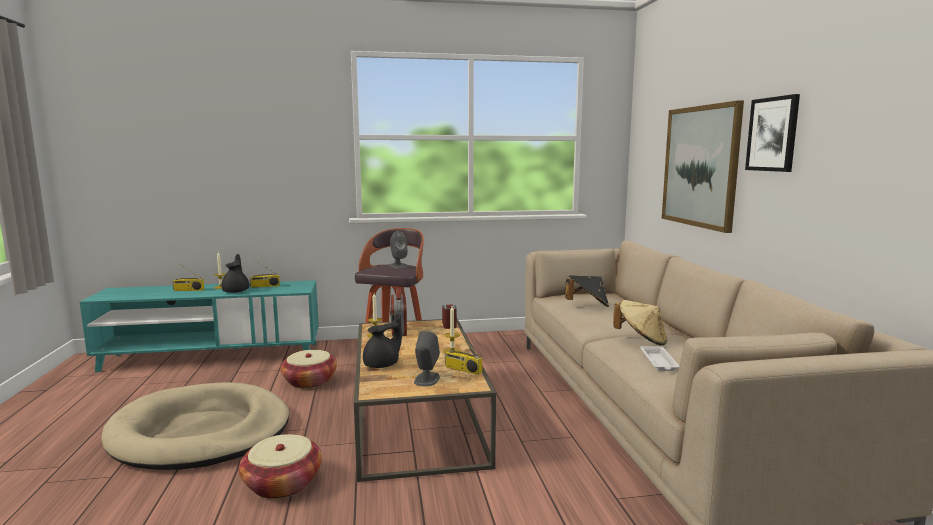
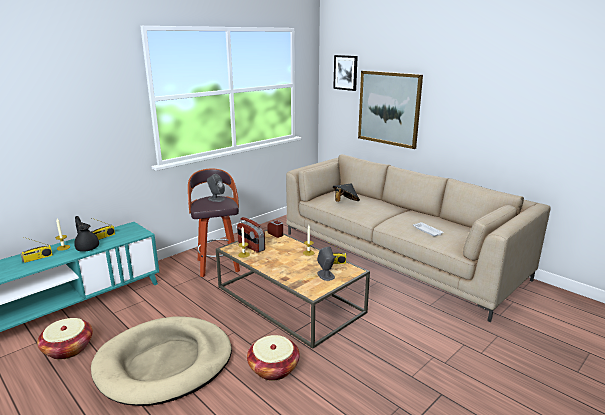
camera: 35 degrees left, 10 degrees up
(310, 381) = (184, 300): basket -> basket (68, 348)
(383, 364) = (286, 274): black teapot -> none
(641, 340) = (402, 219): beige hat -> none
(773, 134) = (445, 97): picture -> picture (345, 72)

